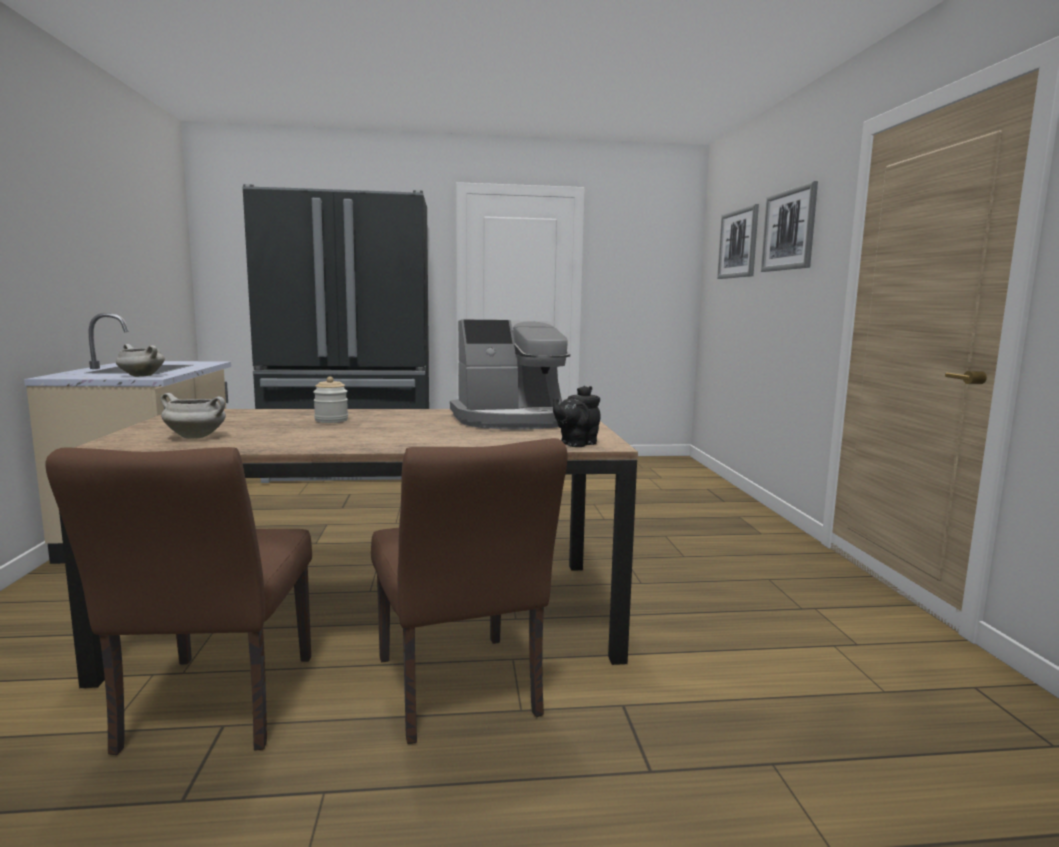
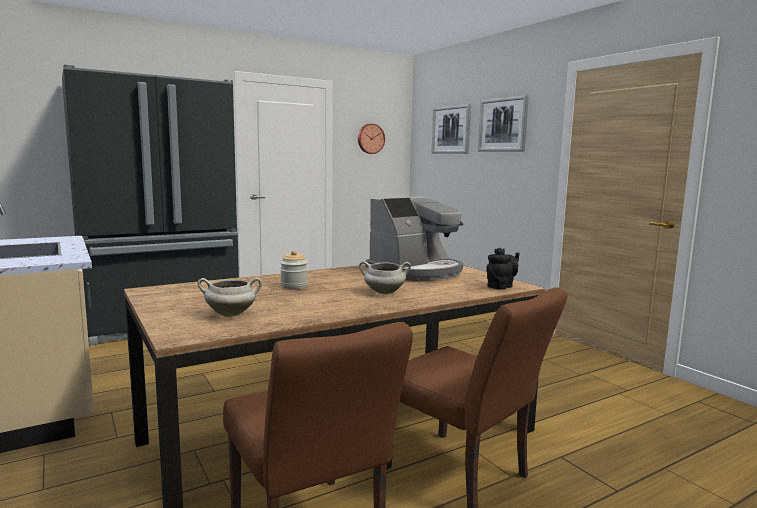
camera: 25 degrees left, 0 degrees up
(140, 376) = (56, 259): white cooking pot -> white cooking pot (383, 292)
(576, 444) = (501, 286): black teapot -> black teapot turned 150 degrees counterclockwise
(638, 261) = (370, 138): none -> wall clock

